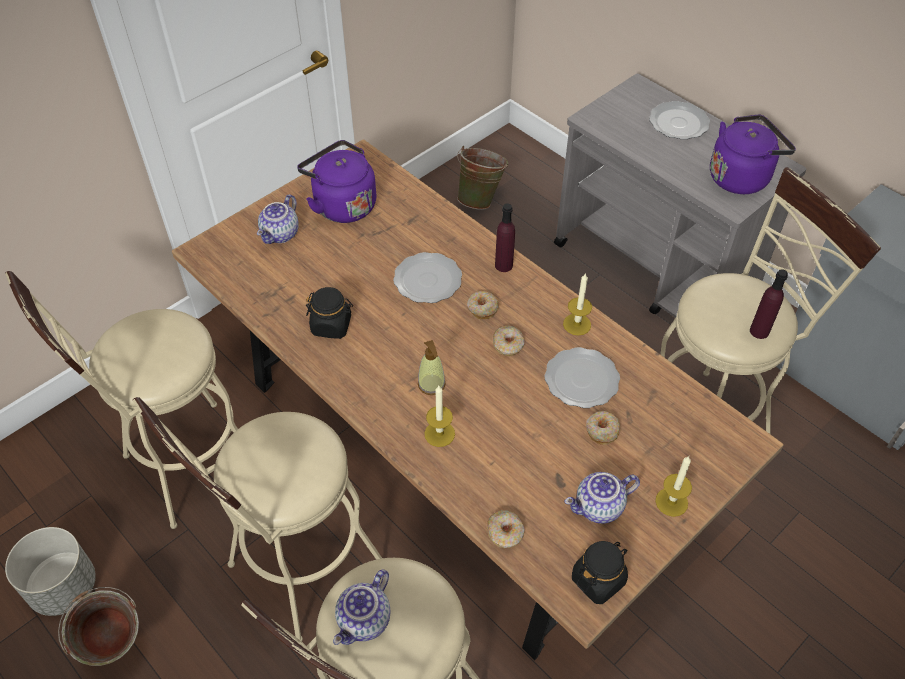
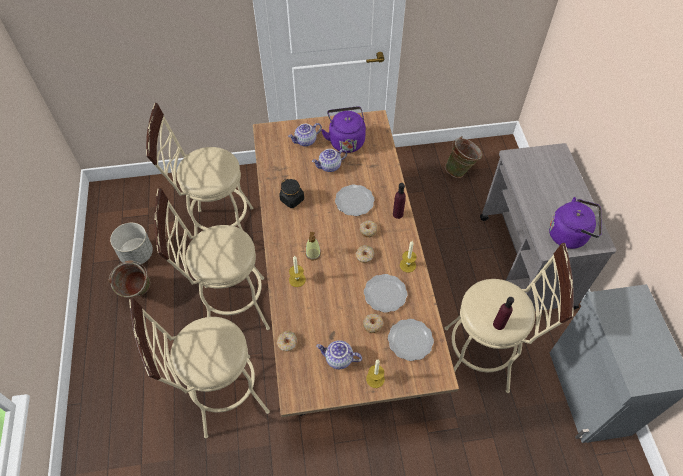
camera: 35 degrees right, 5 degrees up
(365, 621) = (197, 341): teapot -> teapot (330, 166)
(598, 580) = (309, 391): black jar -> none
(679, 123) = (563, 185): plate -> plate (411, 341)

